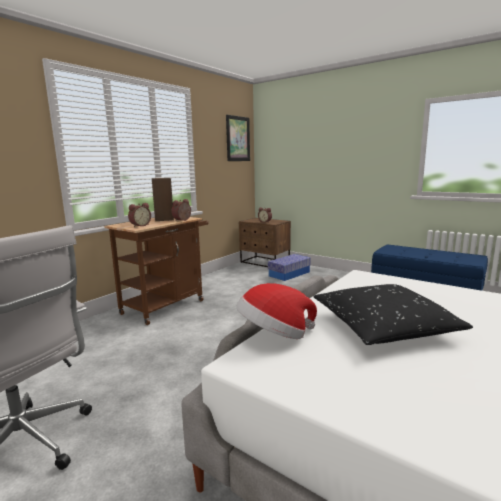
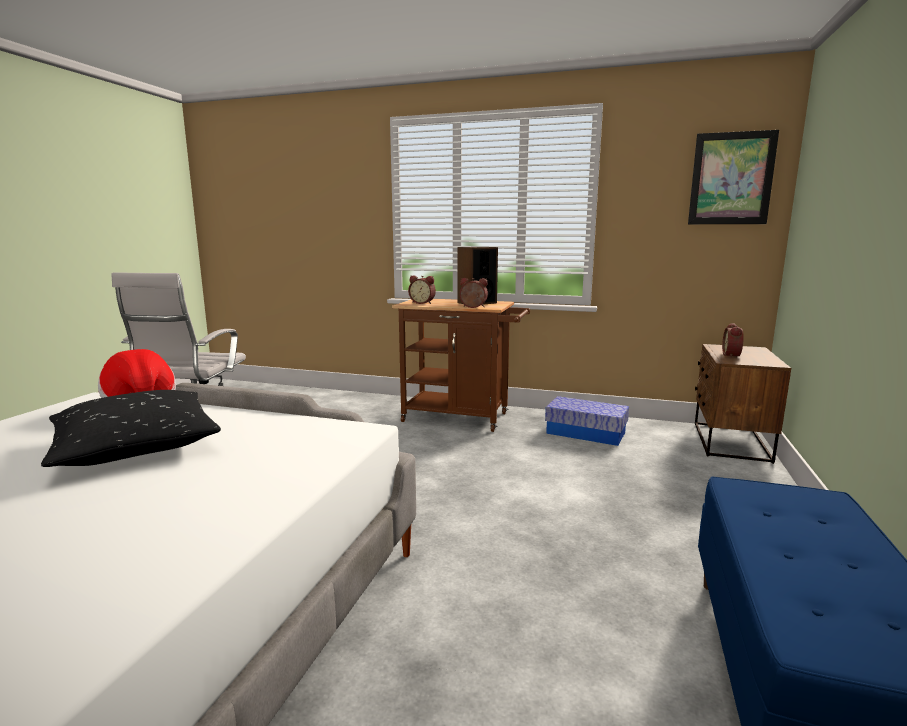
camera: 70 degrees right, 0 degrees up
(289, 274) = (697, 472): storage box -> storage box (585, 433)

